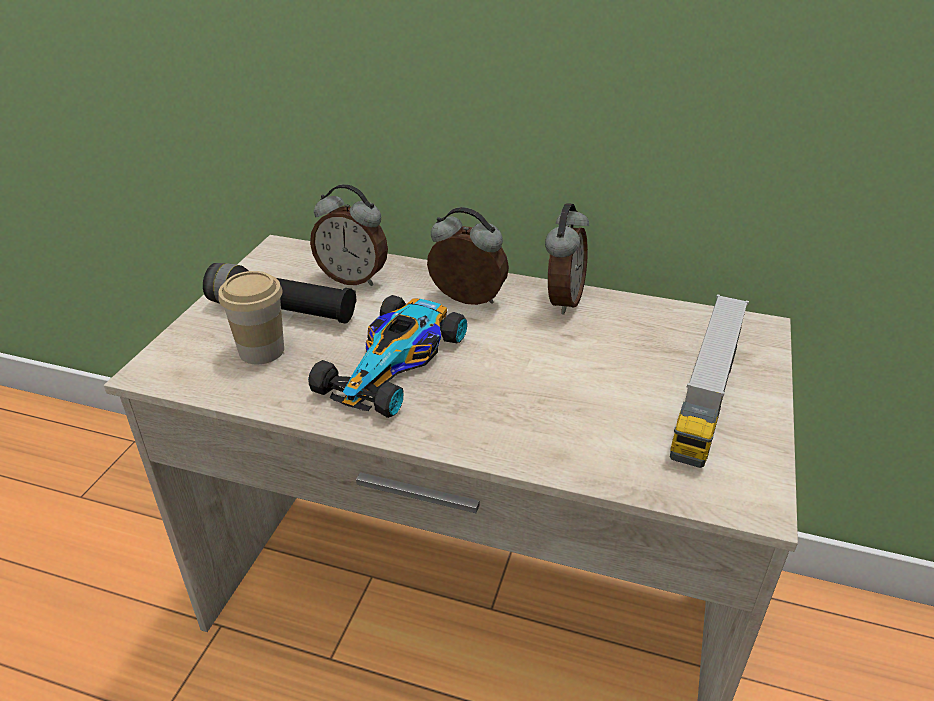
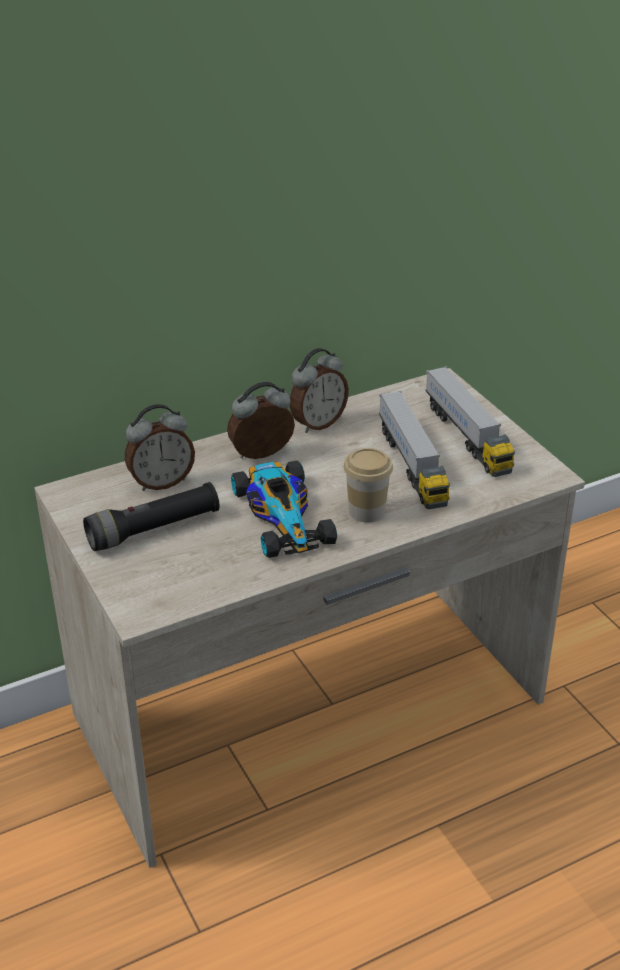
camera: 45 degrees left, 0 degrees up
(261, 351) = (188, 559): cup -> cup (366, 511)
(562, 300) = (317, 423): alarm clock -> alarm clock turned 75 degrees clockwise
(596, 390) = (412, 465): none -> toy truck

